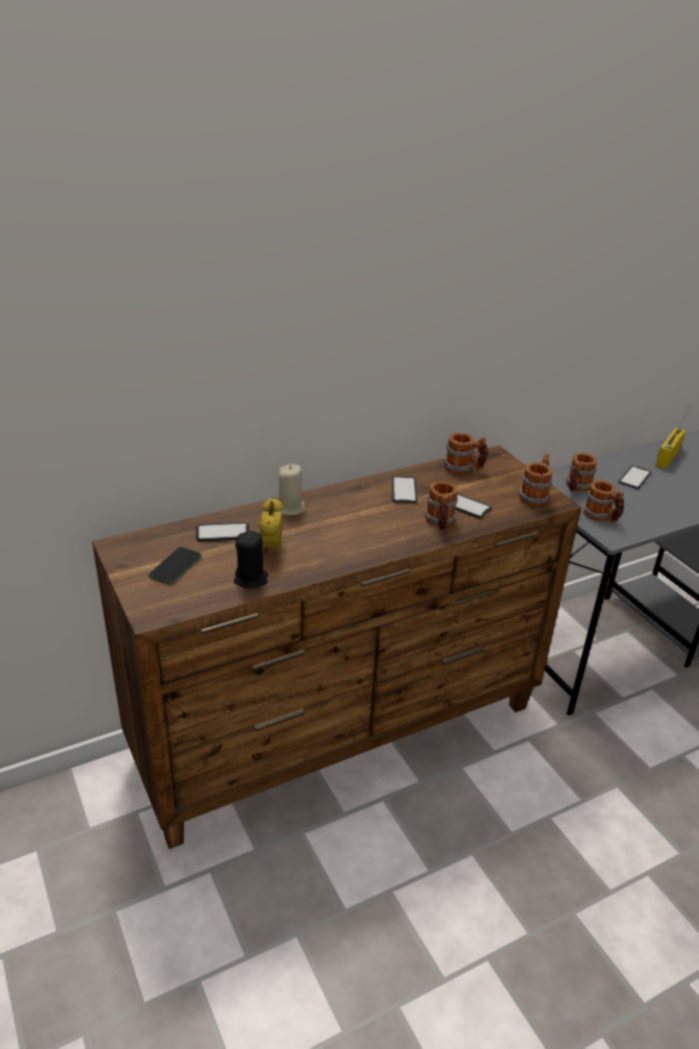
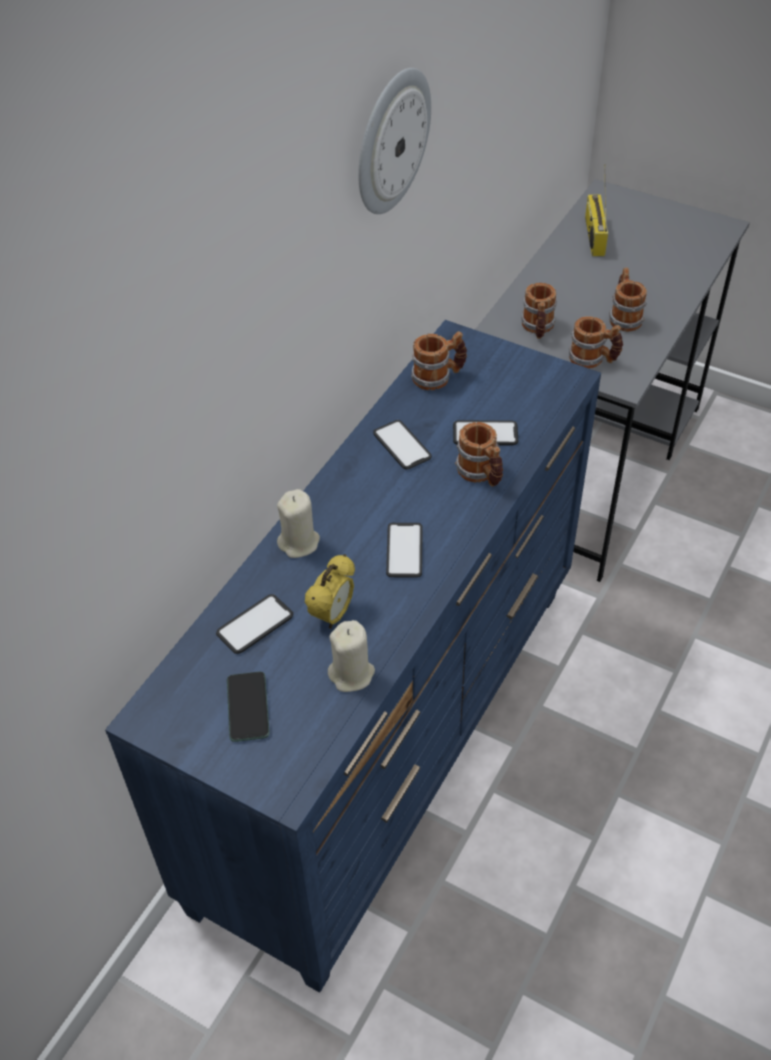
camera: 30 degrees left, 15 degrees up
(251, 579) = (352, 674): black candle -> beige candle
(271, 548) = (332, 615): alarm clock -> alarm clock turned 120 degrees counterclockwise
(341, 734) = (392, 741): brown dresser -> blue dresser
(464, 274) = (390, 141): none -> wall clock
(535, 496) = (544, 380): mug -> mug (624, 316)
(634, 478) = (584, 284): phone -> phone (404, 551)

